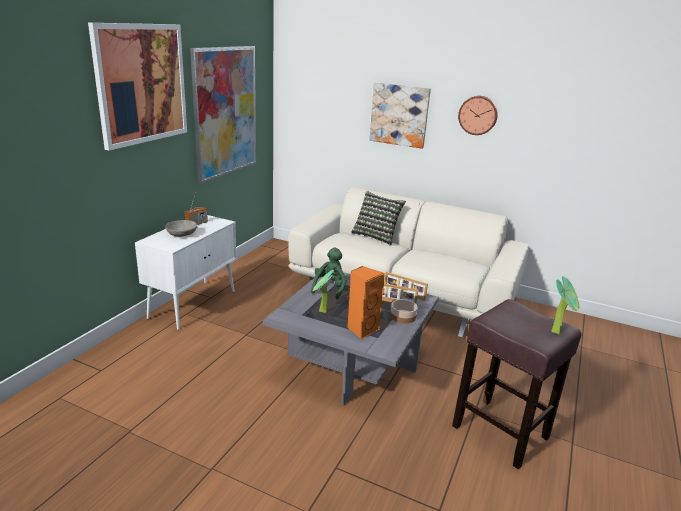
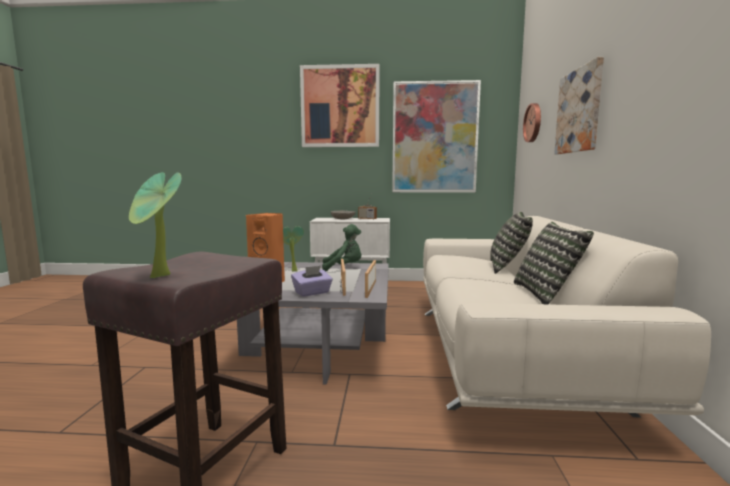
camera: 70 degrees right, 15 degrees down
(402, 316) = (312, 293): bowl -> purple tissue box
(442, 250) = (547, 294): none -> pillow
(478, 115) = (650, 68): wall clock -> wall clock (533, 123)

